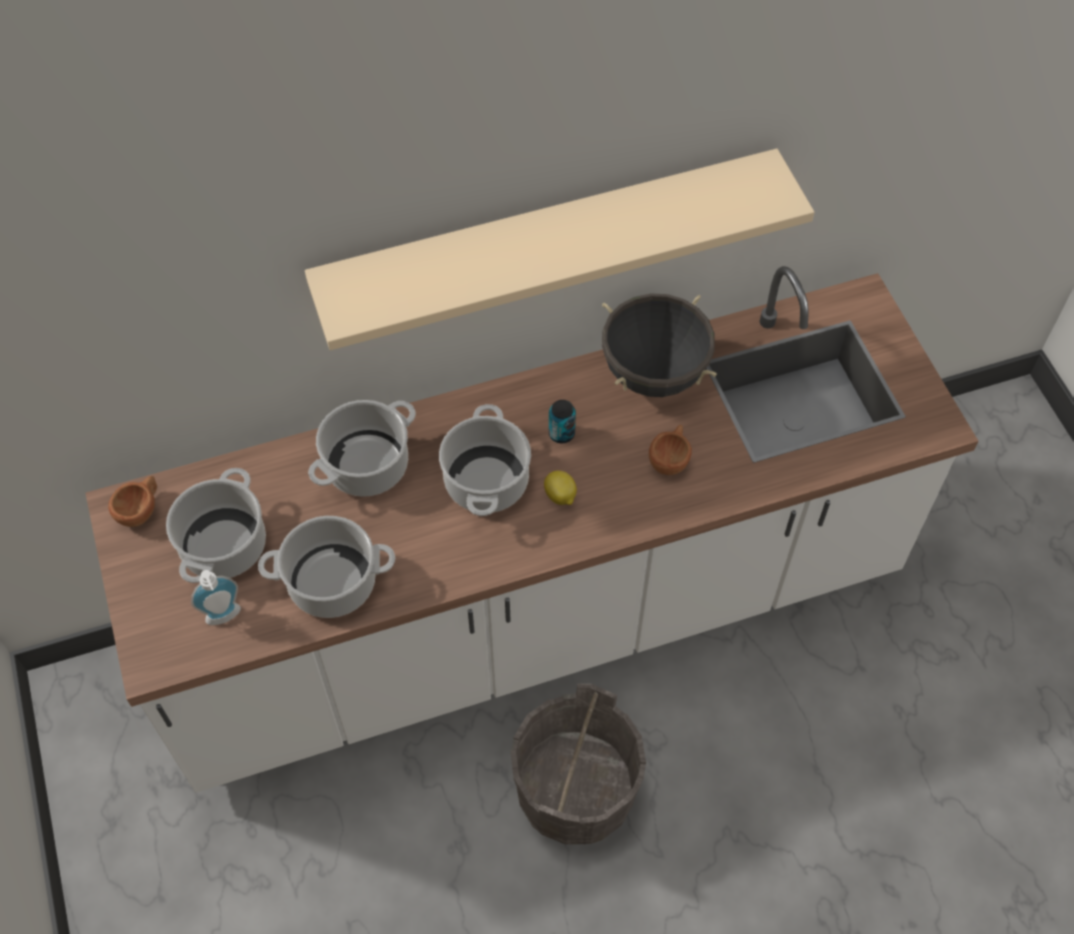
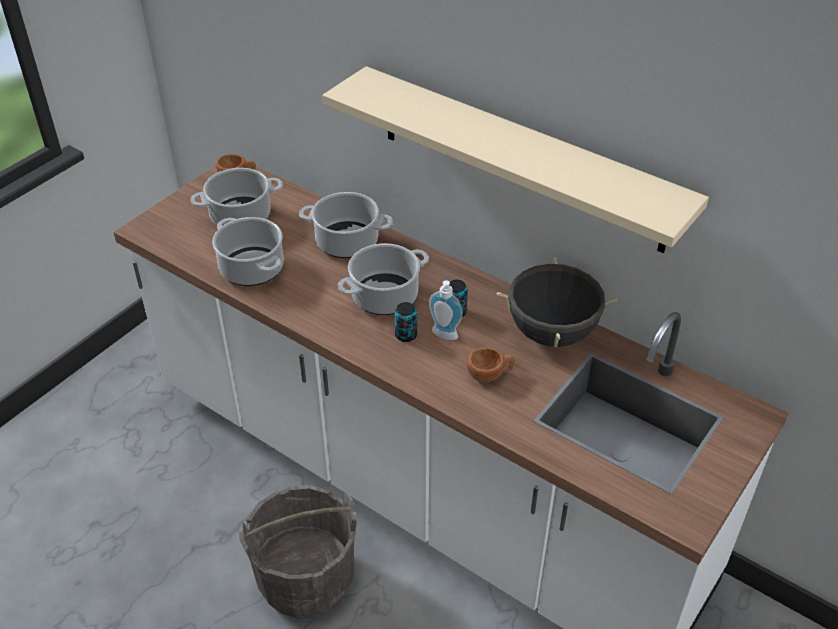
camera: 55 degrees right, 15 degrees down
(225, 618) = (193, 240): soap dispenser -> soap dispenser (443, 336)
(560, 496) = (406, 335): lemon -> can

